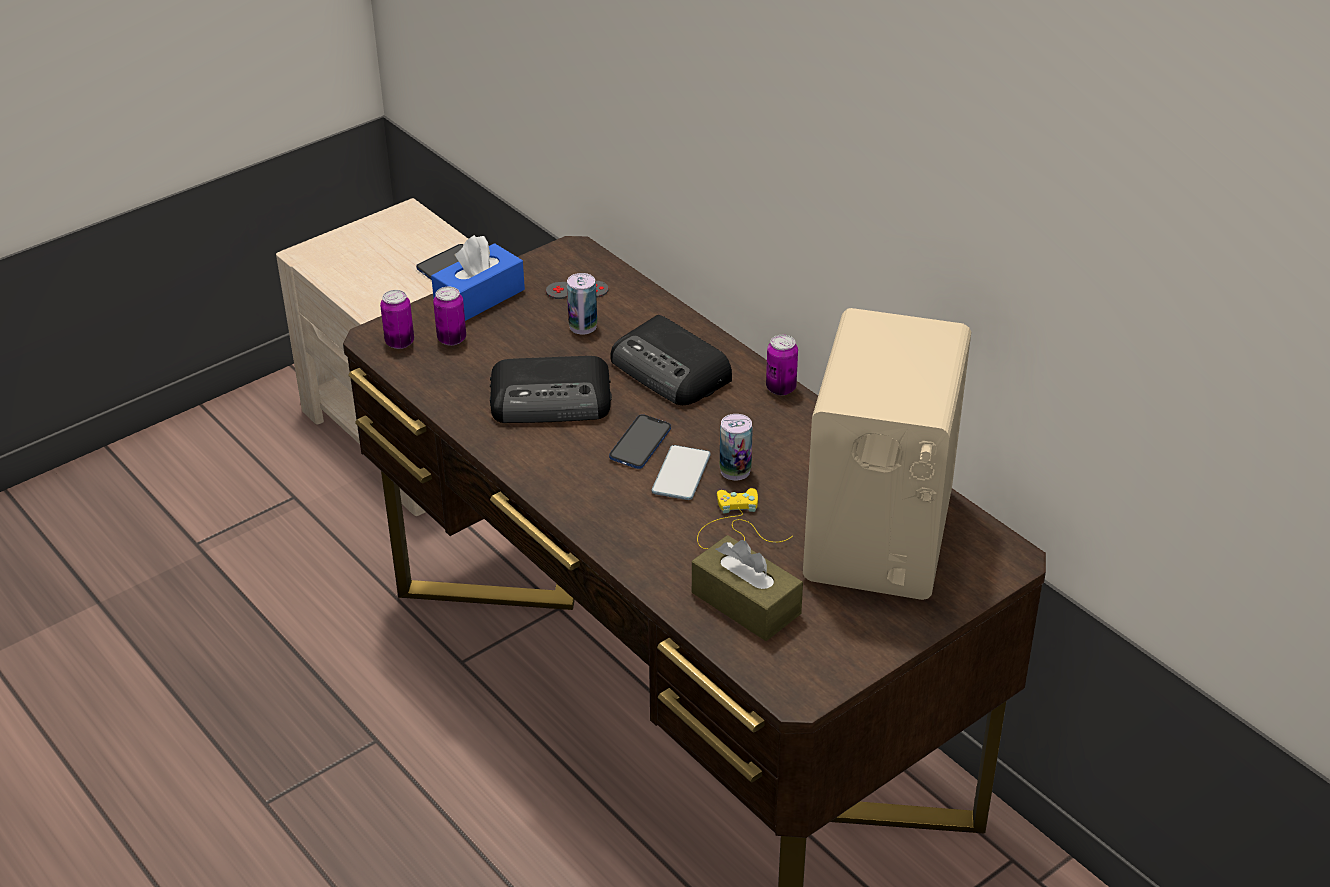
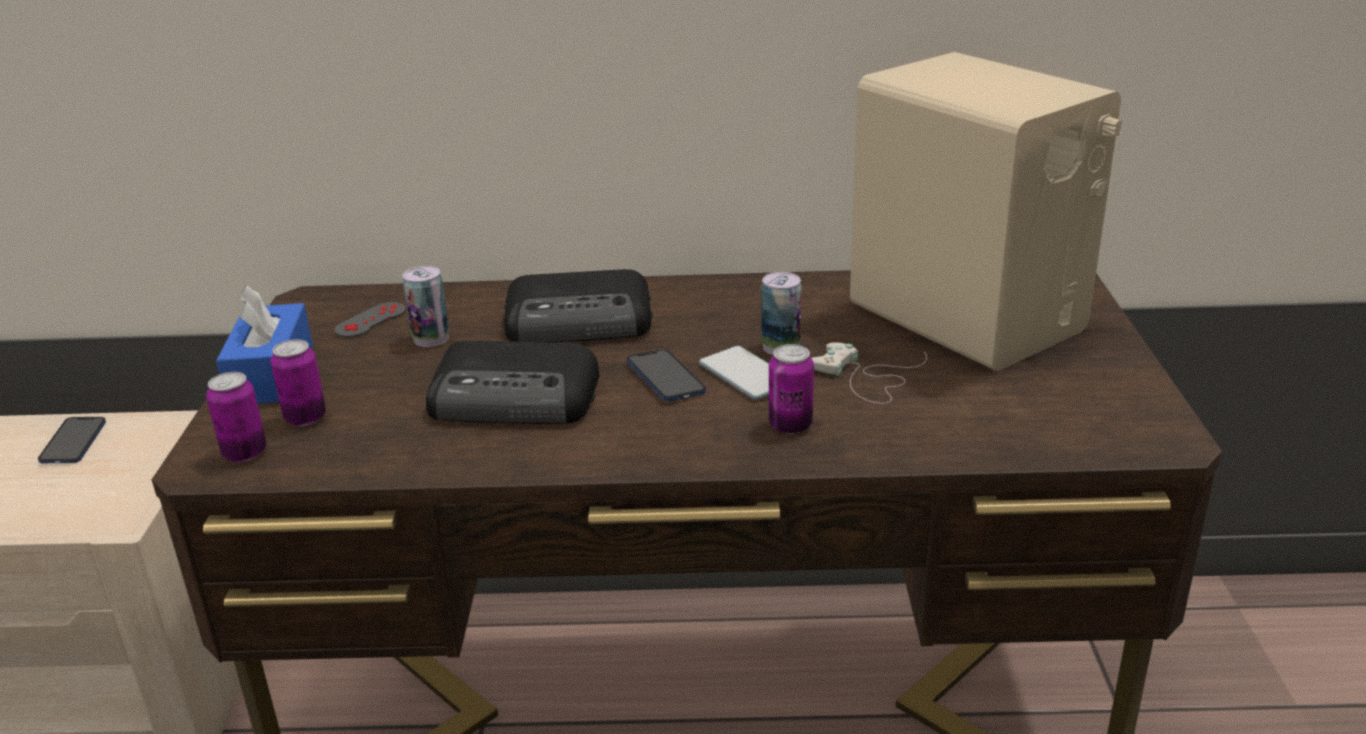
camera: 50 degrees left, 10 degrees down
(553, 400) = (516, 398): radio -> radio turned 60 degrees clockwise
(734, 526) = (866, 378): yellow game controller -> white game controller
(746, 603) = (995, 416): brown tissue box -> none
(781, 388) = (693, 284): can -> can (790, 425)

